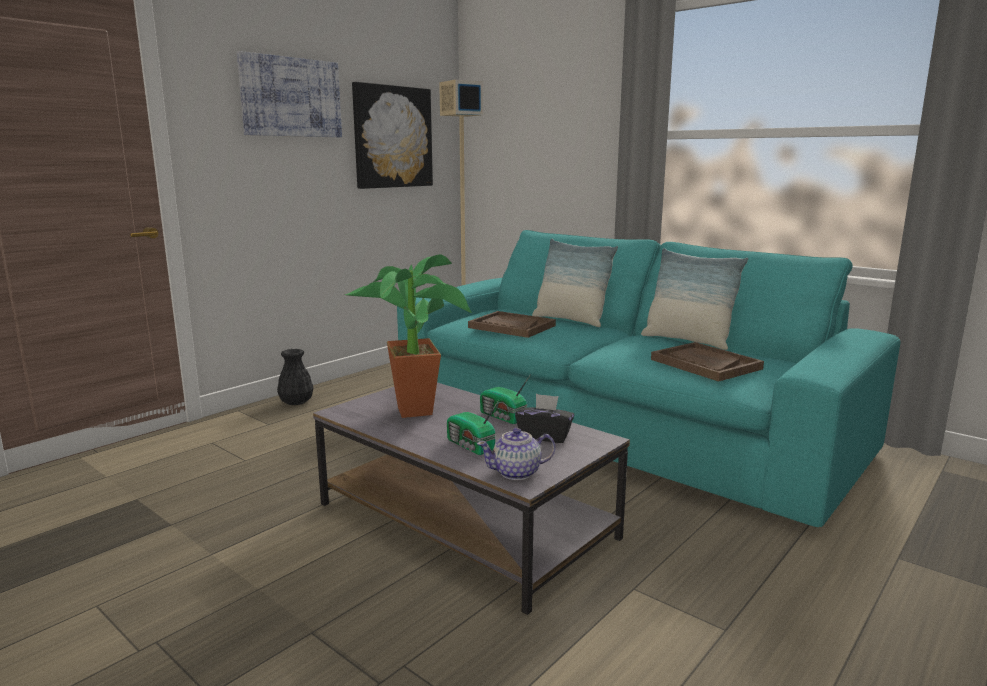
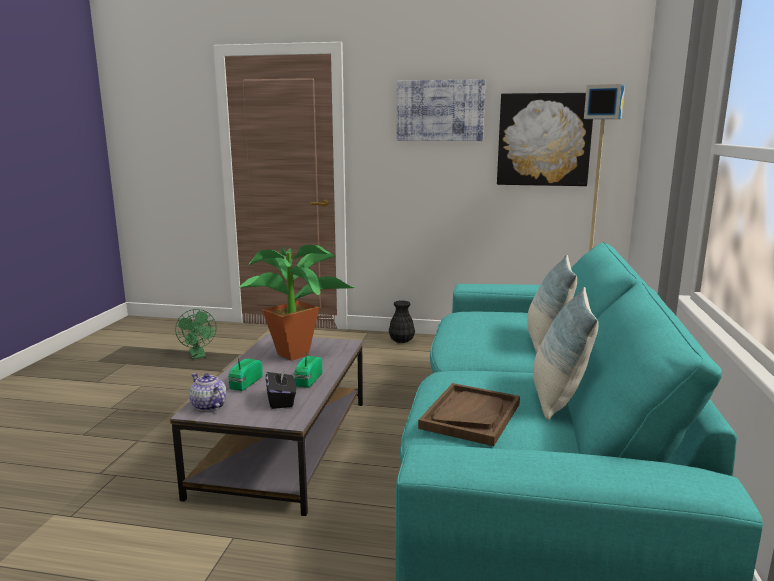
camera: 60 degrees right, 0 degrees up
(72, 533) = (198, 356): none -> green fan
(511, 327) = (475, 328): brown tray -> none

